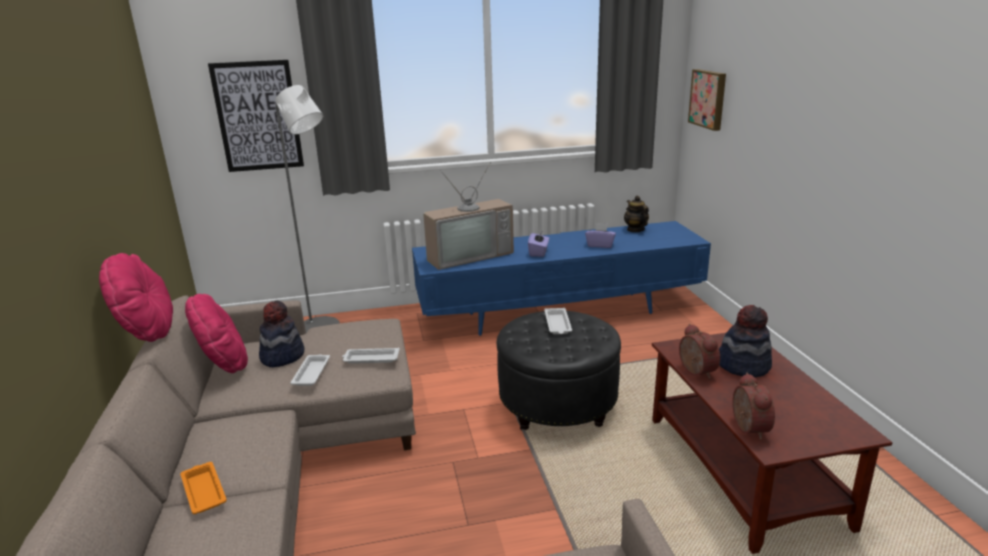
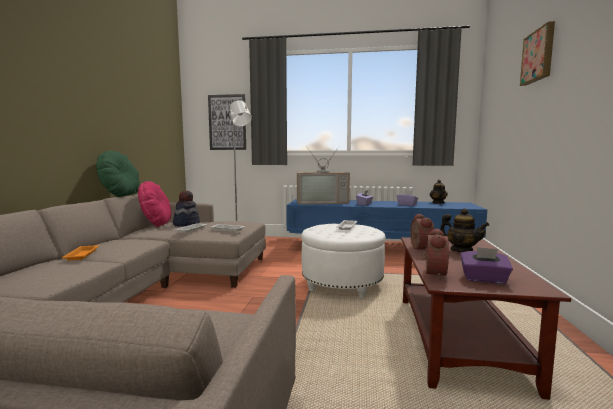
camera: 20 degrees right, 15 degrees down
(148, 334) = (120, 196): pink pillow -> green pillow
(557, 406) = (342, 285): black ottoman -> white ottoman
(709, 99) = (489, 117): picture -> picture (539, 56)
(743, 365) = (461, 251): hat -> teapot
(802, 427) = (484, 279): none -> purple tissue box

